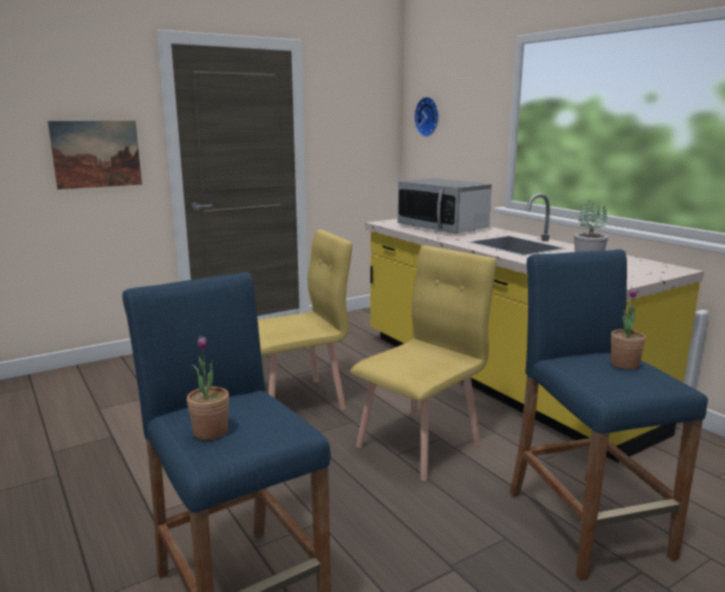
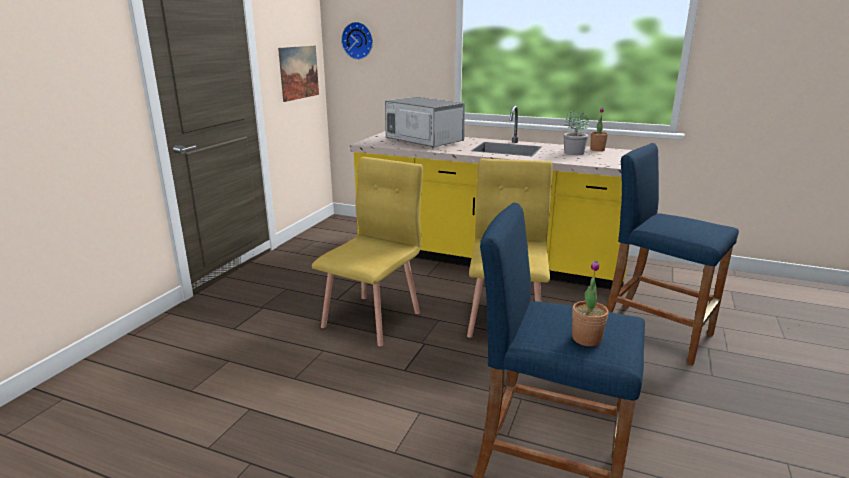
camera: 35 degrees left, 5 degrees up
(96, 154) = (74, 100): picture -> picture (299, 72)
(442, 228) = (423, 141): microwave -> microwave turned 150 degrees counterclockwise
(624, 364) = (683, 220): potted plant -> potted plant (597, 150)

